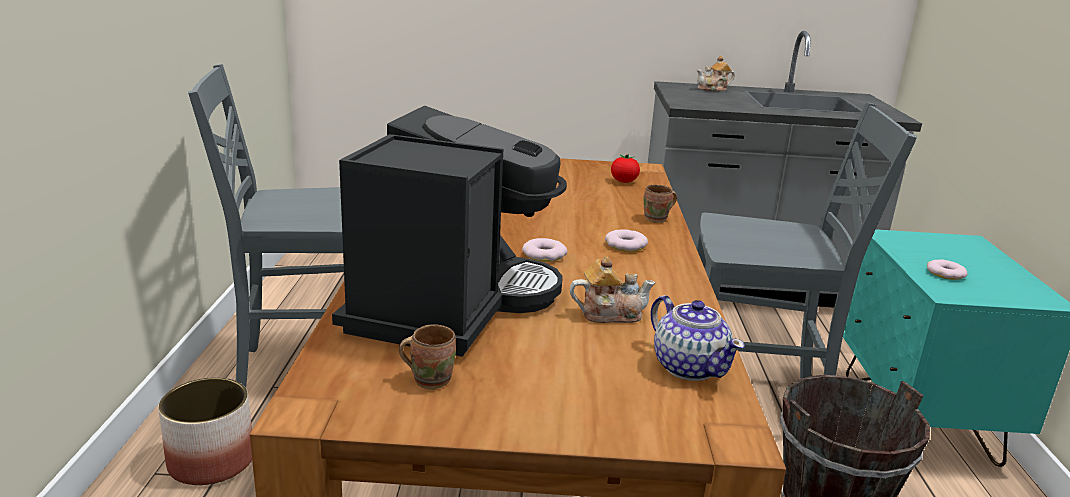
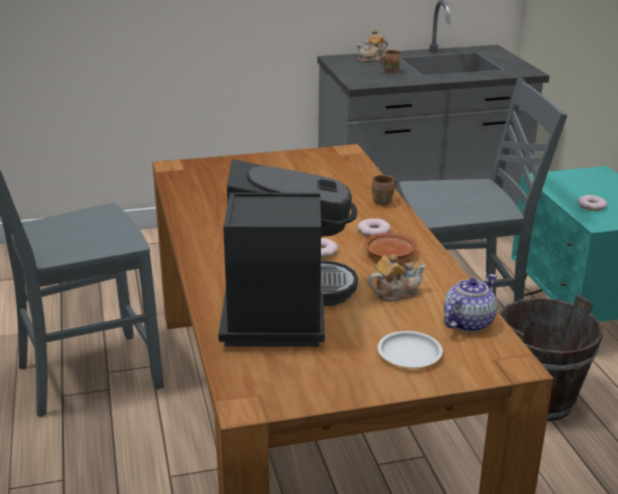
camera: 15 degrees left, 5 degrees up
(212, 461) = (52, 468): planter -> none
(430, 379) = (308, 367): brown mug -> brown mug (390, 71)
(580, 390) = (409, 354): none -> white plate
(624, 181) = (338, 168): tomato -> none
(631, 271) = (390, 254): none -> brown plate
(689, 367) = (467, 323): teapot -> teapot turned 90 degrees counterclockwise

